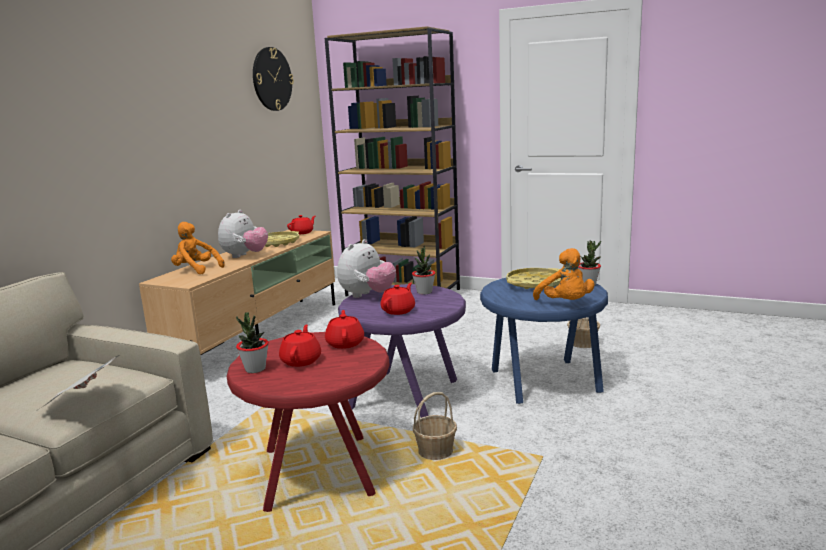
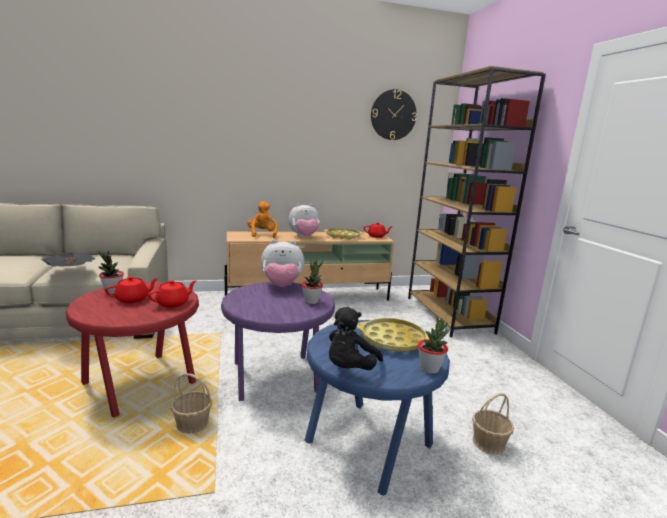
camera: 50 degrees right, 0 degrees up
(399, 310) = (257, 303): red teapot -> none
(565, 304) = (349, 368): orange plush toy -> black plush toy

